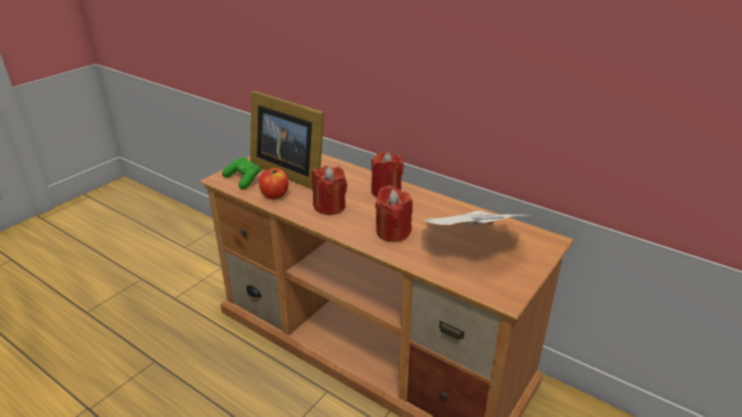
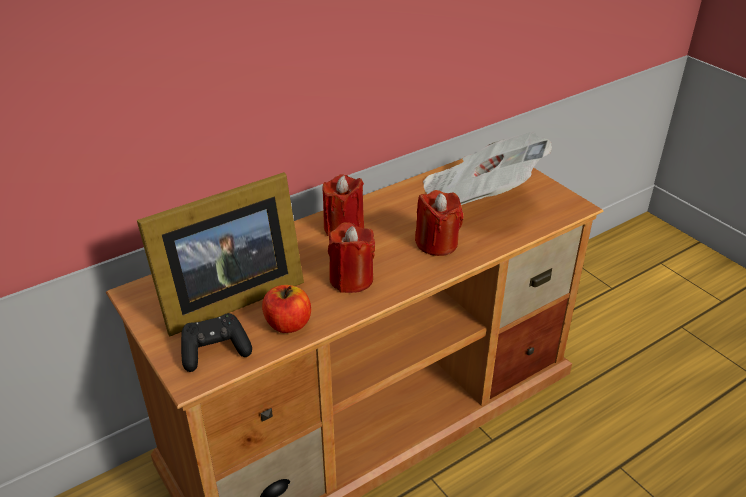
camera: 70 degrees left, 5 degrees up
(243, 179) = (215, 351): green game controller -> black game controller

